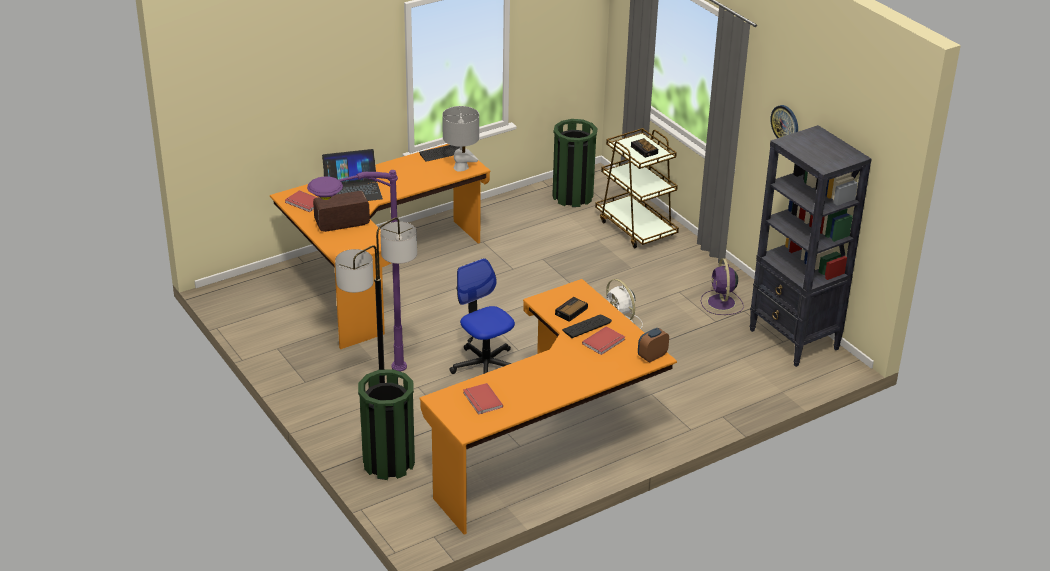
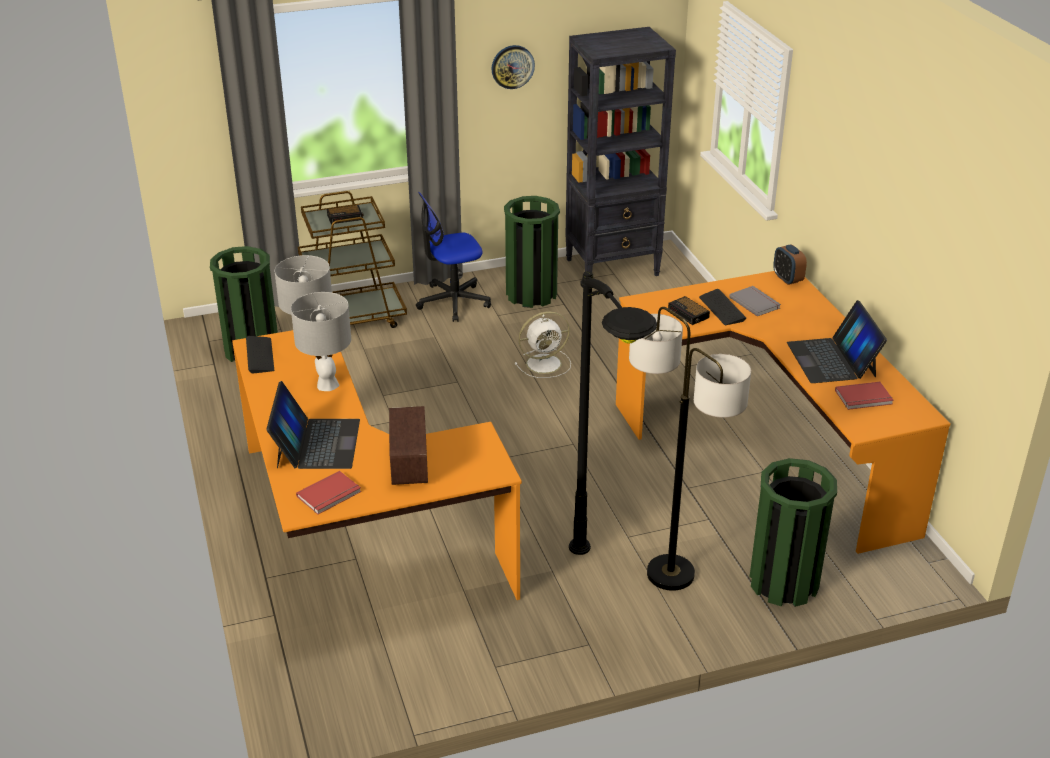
camera: 75 degrees left, 0 degrees up
(355, 382) = (603, 593): purple floor lamp -> black floor lamp
(417, 182) = (327, 384): none -> grey table lamp
(485, 365) = (598, 474): office chair -> office chair (453, 302)
(532, 383) = (832, 359): none -> laptop
(604, 342) = (755, 302): red book -> grey book
(721, 303) = (531, 294): purple fan -> green trash can

